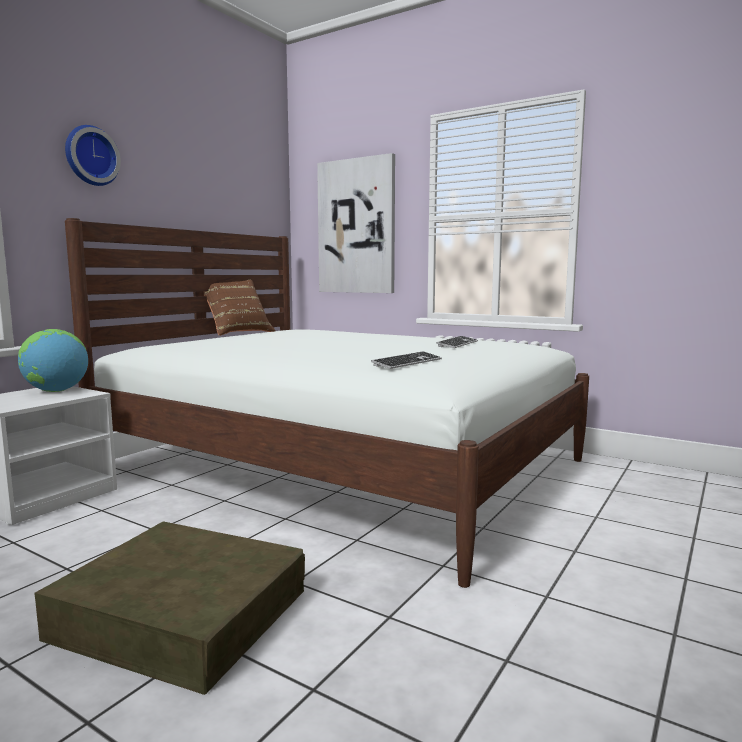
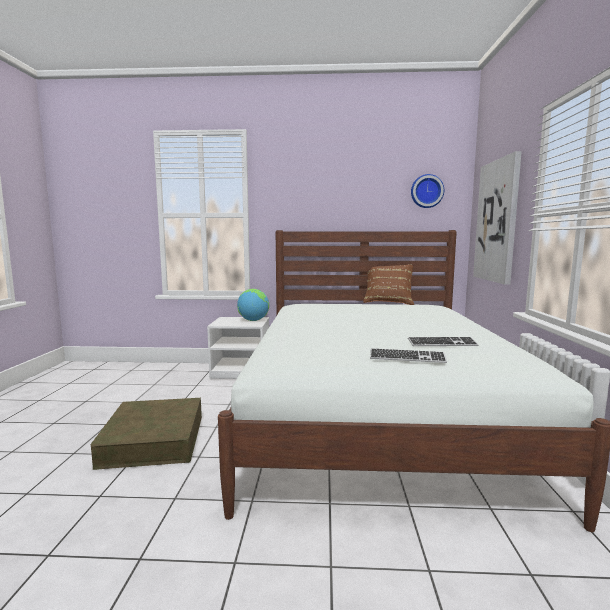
camera: 60 degrees right, 0 degrees up
(90, 156) = (298, 194): wall clock -> wall clock (426, 191)
(407, 362) = (311, 346): keyboard -> keyboard (407, 358)

